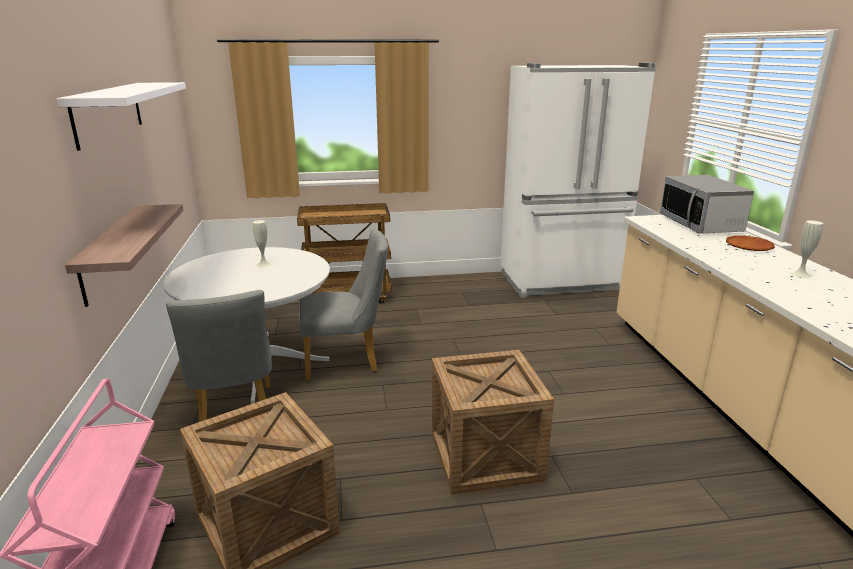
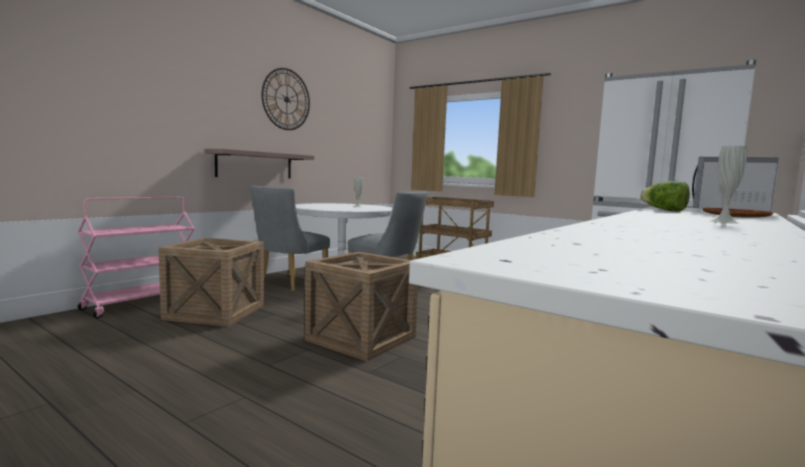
camera: 45 degrees right, 15 degrees down
(108, 112) = (286, 99): white shelf -> wall clock
(691, 243) = (664, 210): none -> lettuce

